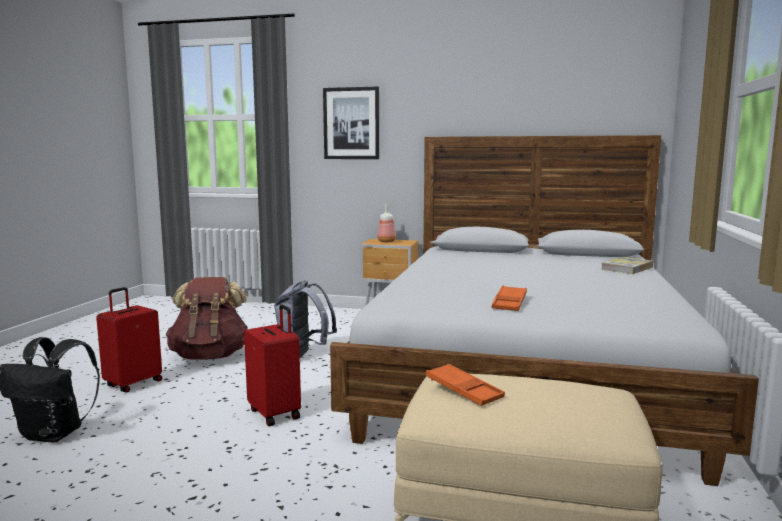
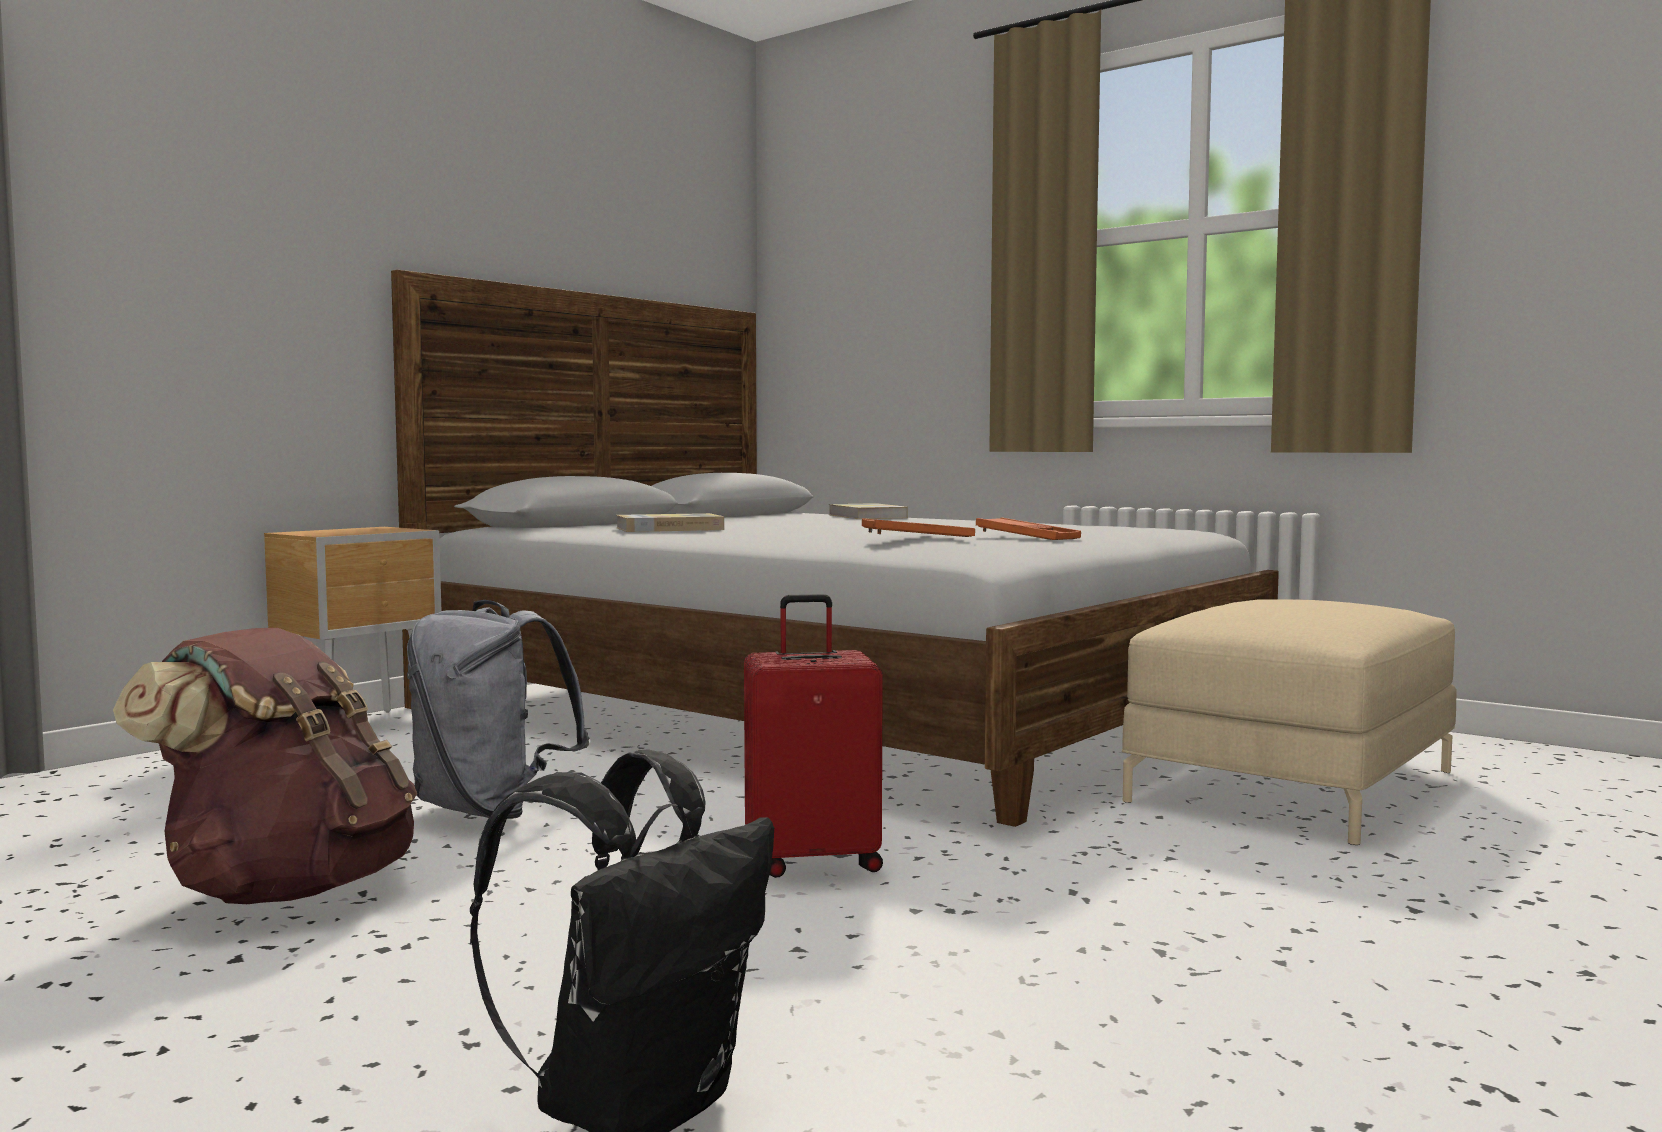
camera: 65 degrees left, 5 degrees down
(133, 384) = (344, 992): red suitcase -> none
(351, 123) = (195, 209): picture -> none
(387, 241) = (343, 531): bottle -> none
(462, 260) = (669, 529): none -> book
(463, 390) = (1271, 615): orange tray -> orange tray (917, 537)

